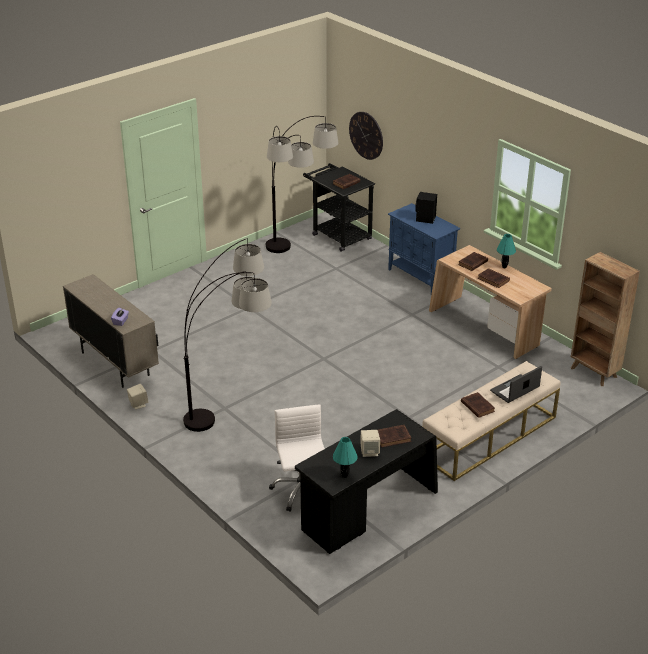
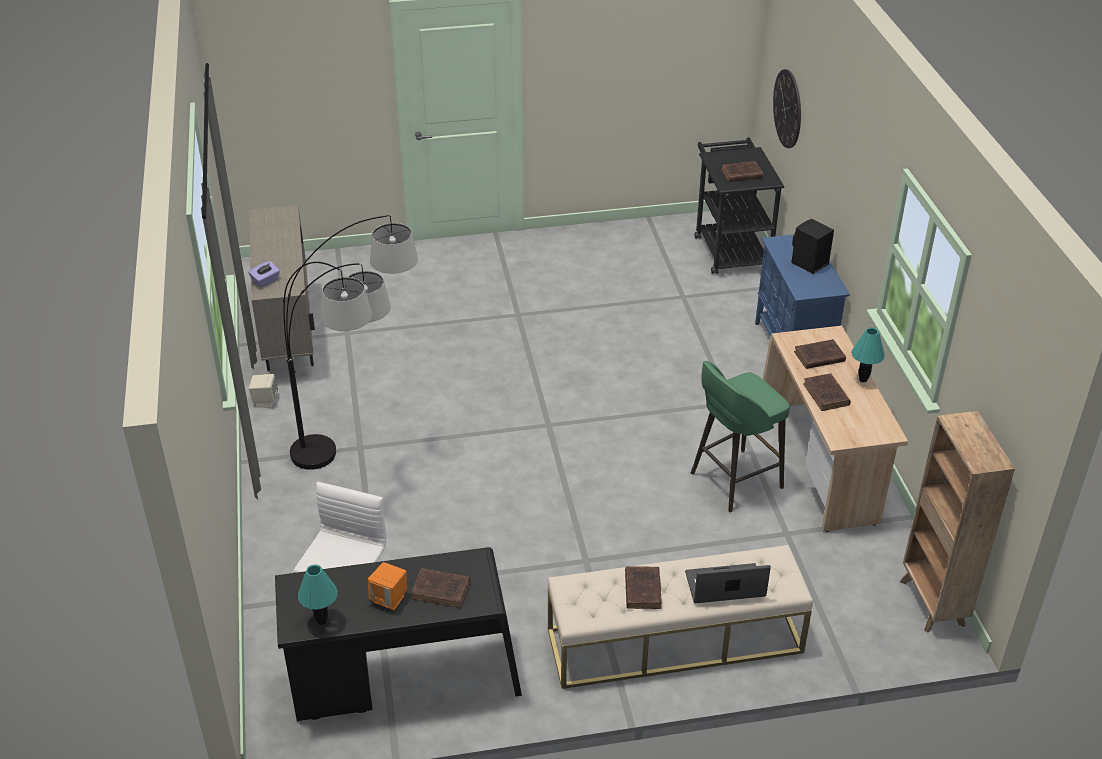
camera: 30 degrees right, 5 degrees up
(295, 260) = (639, 266): floor lamp -> none
(369, 452) = (389, 599): beige speaker -> orange speaker
(449, 351) = (734, 481): none -> green stool

